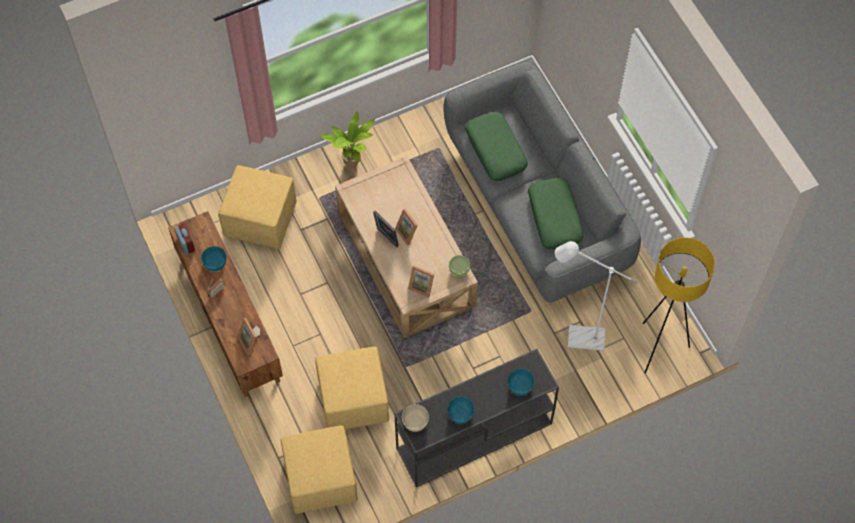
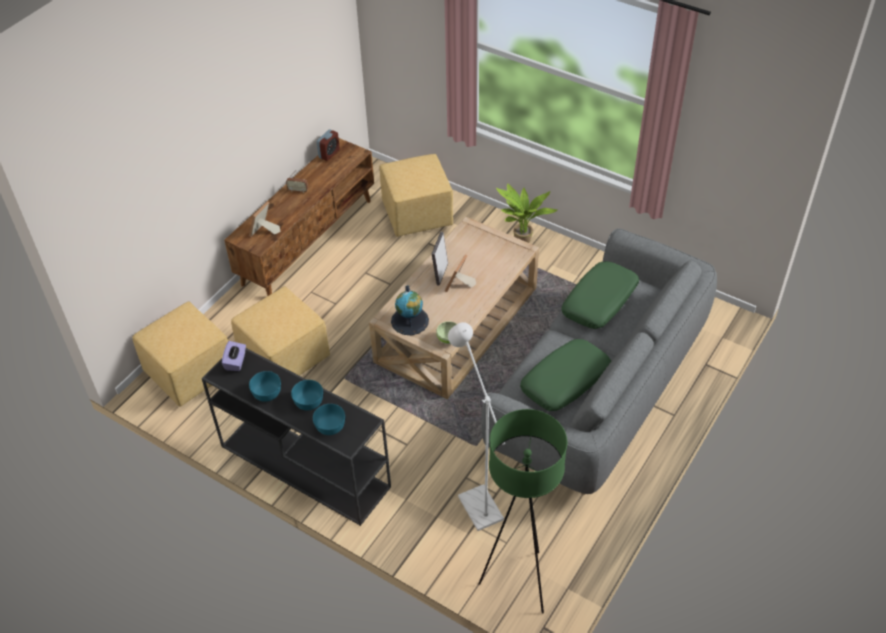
camera: 60 degrees right, 15 degrees down
(215, 263) = (324, 177): turquoise bowl -> turquoise bowl (308, 402)
(415, 422) = (236, 362): beige bowl -> purple tissue box
(422, 285) = (410, 321): picture frame -> globe
(658, 348) = (518, 582): yellow floor lamp -> green floor lamp

